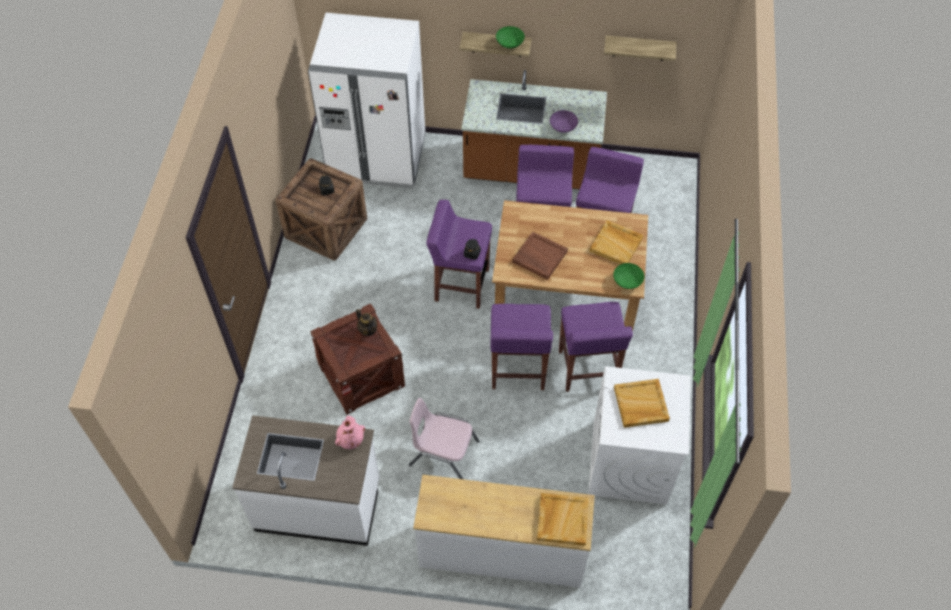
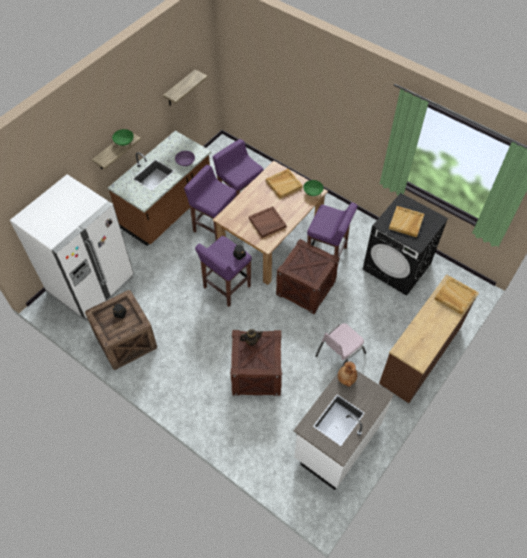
camera: 60 degrees left, 0 degrees up
(350, 440) = (346, 379): pink vase -> brown vase
(502, 553) = (420, 355): white dresser -> brown dresser
(517, 370) = (306, 288): purple stool -> crate
(629, 462) = (397, 266): white washing machine -> black washing machine

